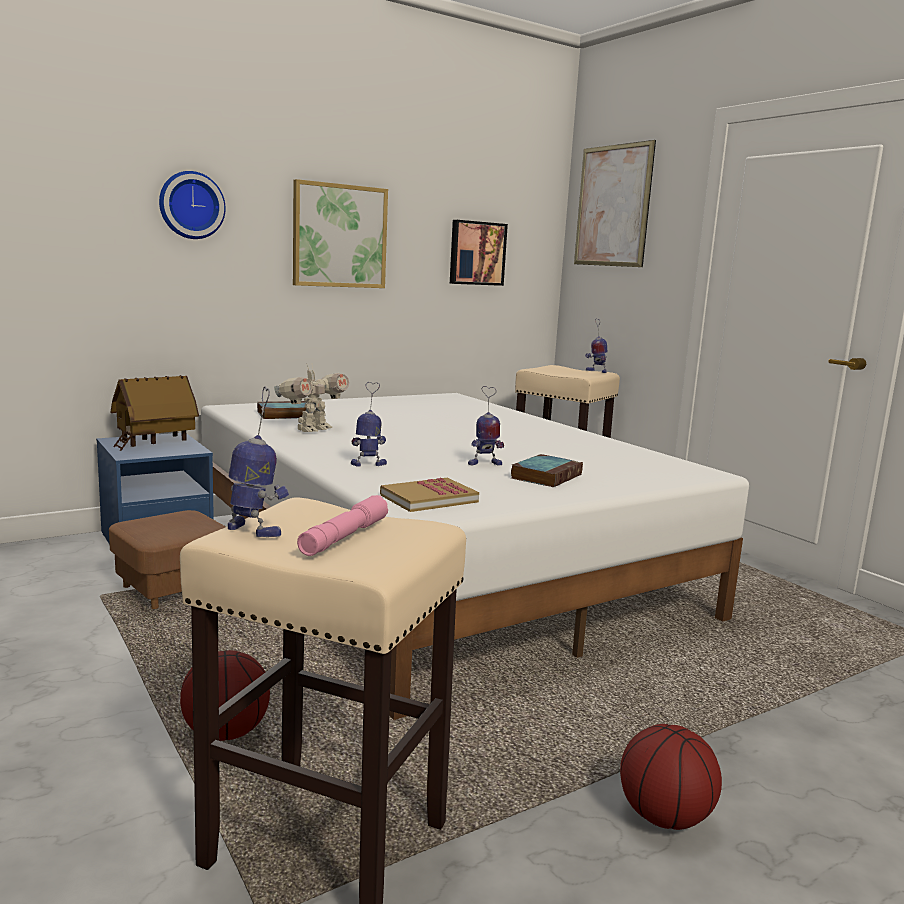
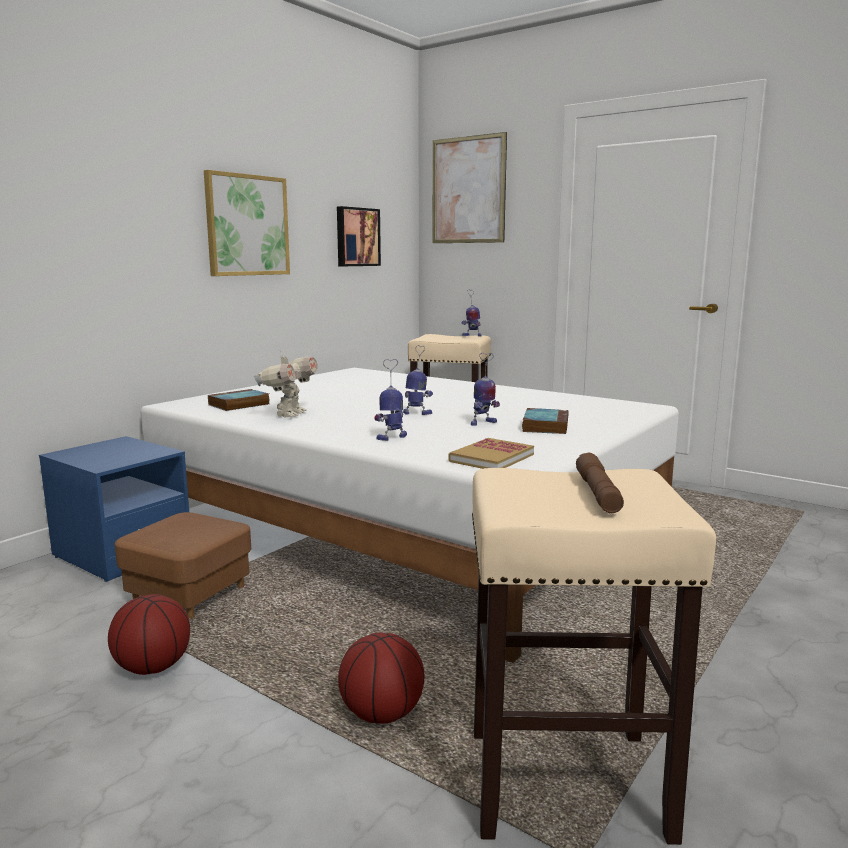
camera: 20 degrees left, 0 degrees up
(155, 442) = (111, 450): toy house -> none
(191, 205) = (111, 198): wall clock -> none
(254, 530) = (522, 501): toy robot -> toy robot (417, 413)
(344, 537) = (598, 493): pink flashlight -> brown flashlight
(664, 818) = (774, 682): basketball -> basketball (153, 668)

